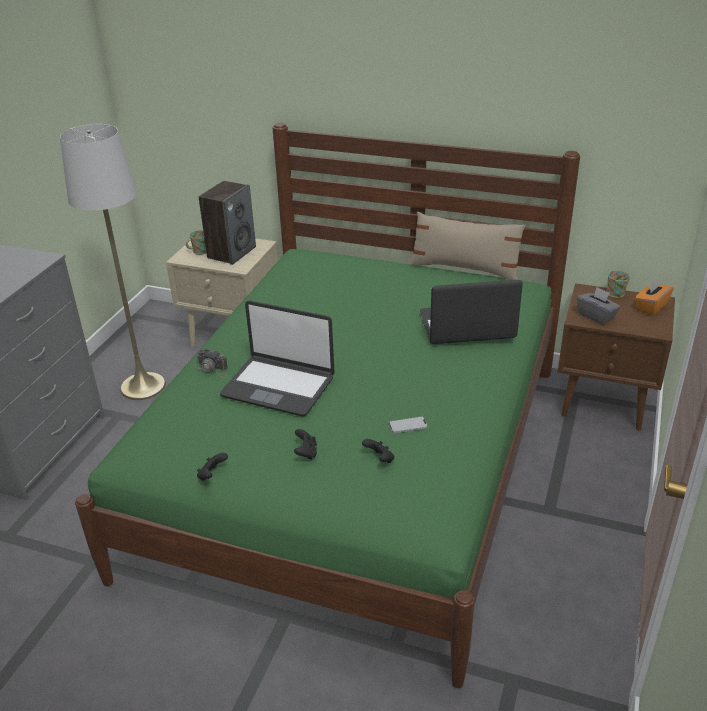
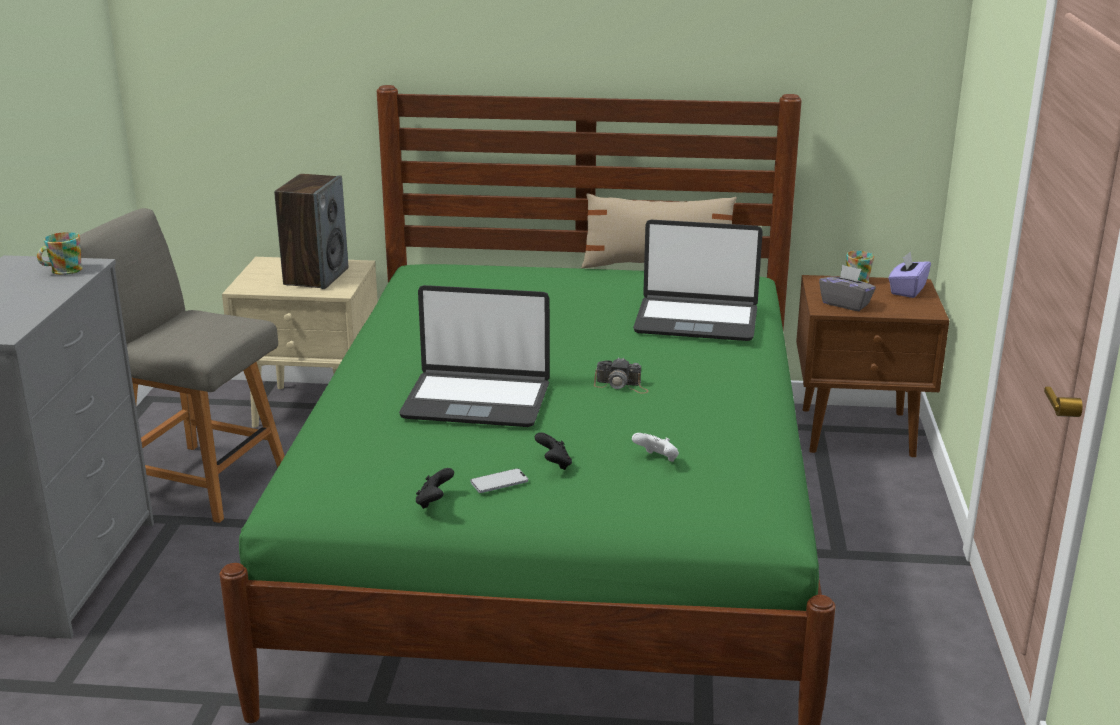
camera: 15 degrees left, 10 degrees down
(143, 386) = (199, 481): white floor lamp -> grey chair
(198, 251) = (265, 279): mug -> mug (62, 271)
(213, 368) = (370, 392): camera -> camera (621, 386)
(380, 459) = (657, 460): black game controller -> white game controller
(408, 425) = (675, 423): phone -> phone (499, 482)
(467, 327) = (696, 320): laptop -> laptop turned 150 degrees counterclockwise
(651, 307) = (907, 290): orange tissue box -> purple tissue box

